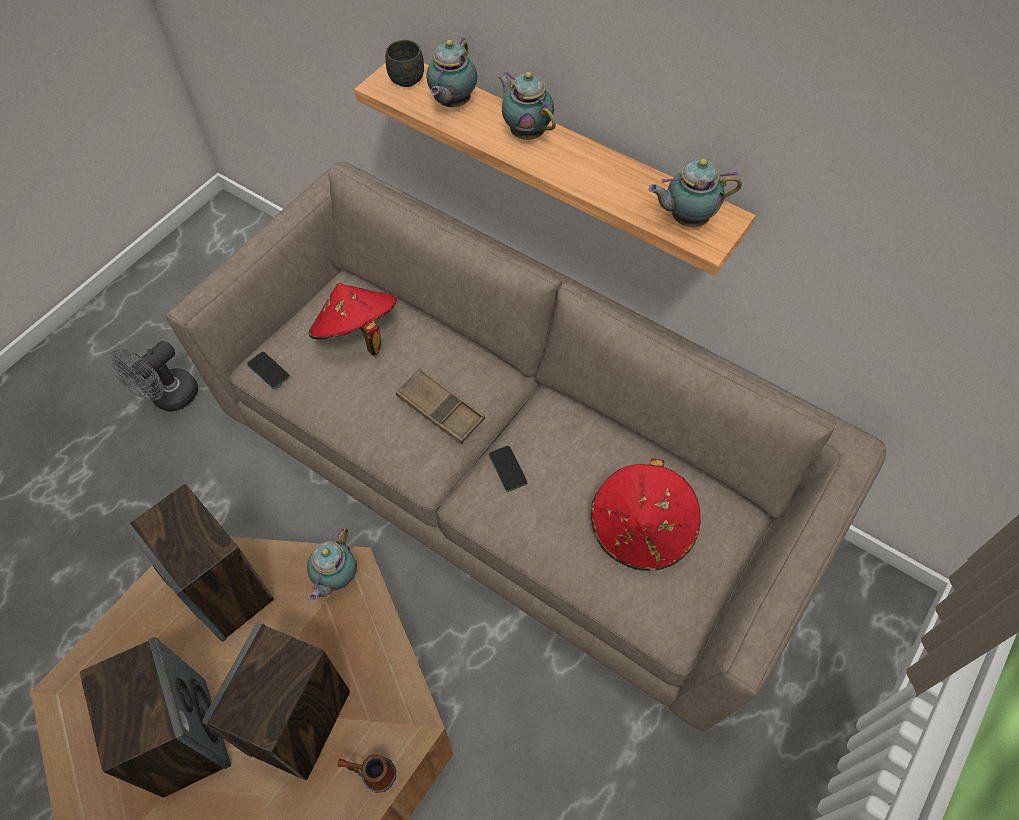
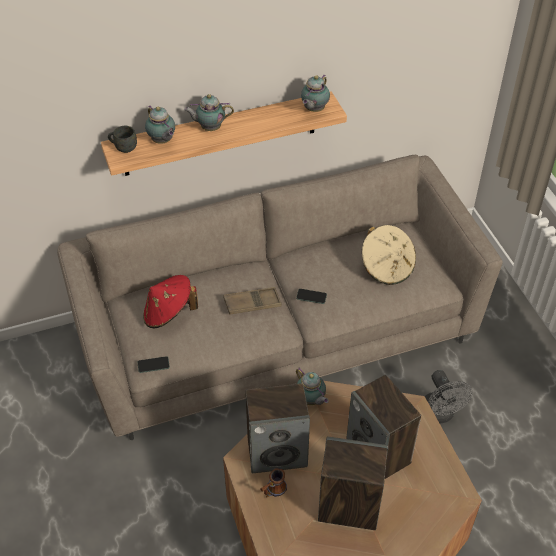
camera: 55 degrees left, 10 degrees down
(169, 398) = (61, 475): grey fan -> grey fan (439, 415)
(370, 773) = (425, 436): mug -> mug (272, 491)
(641, 530) = (387, 267): red hat -> beige hat

